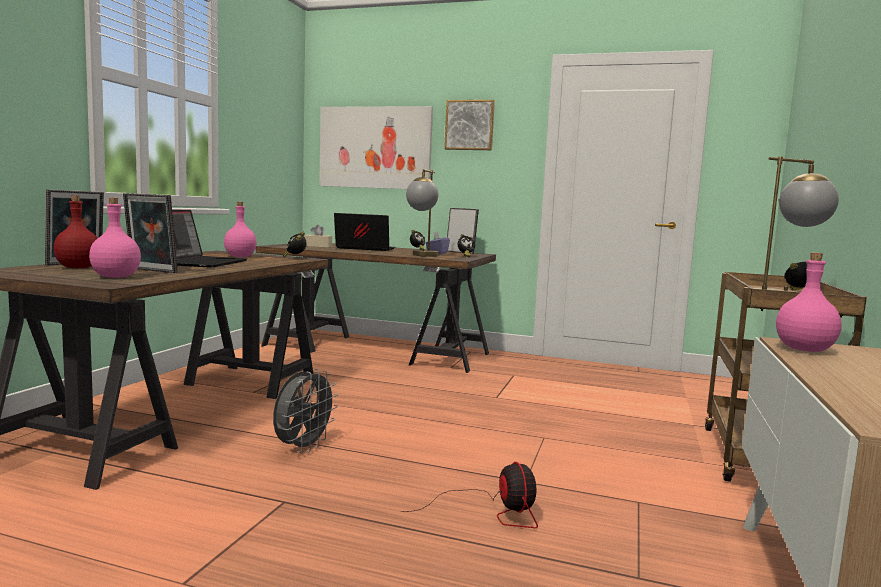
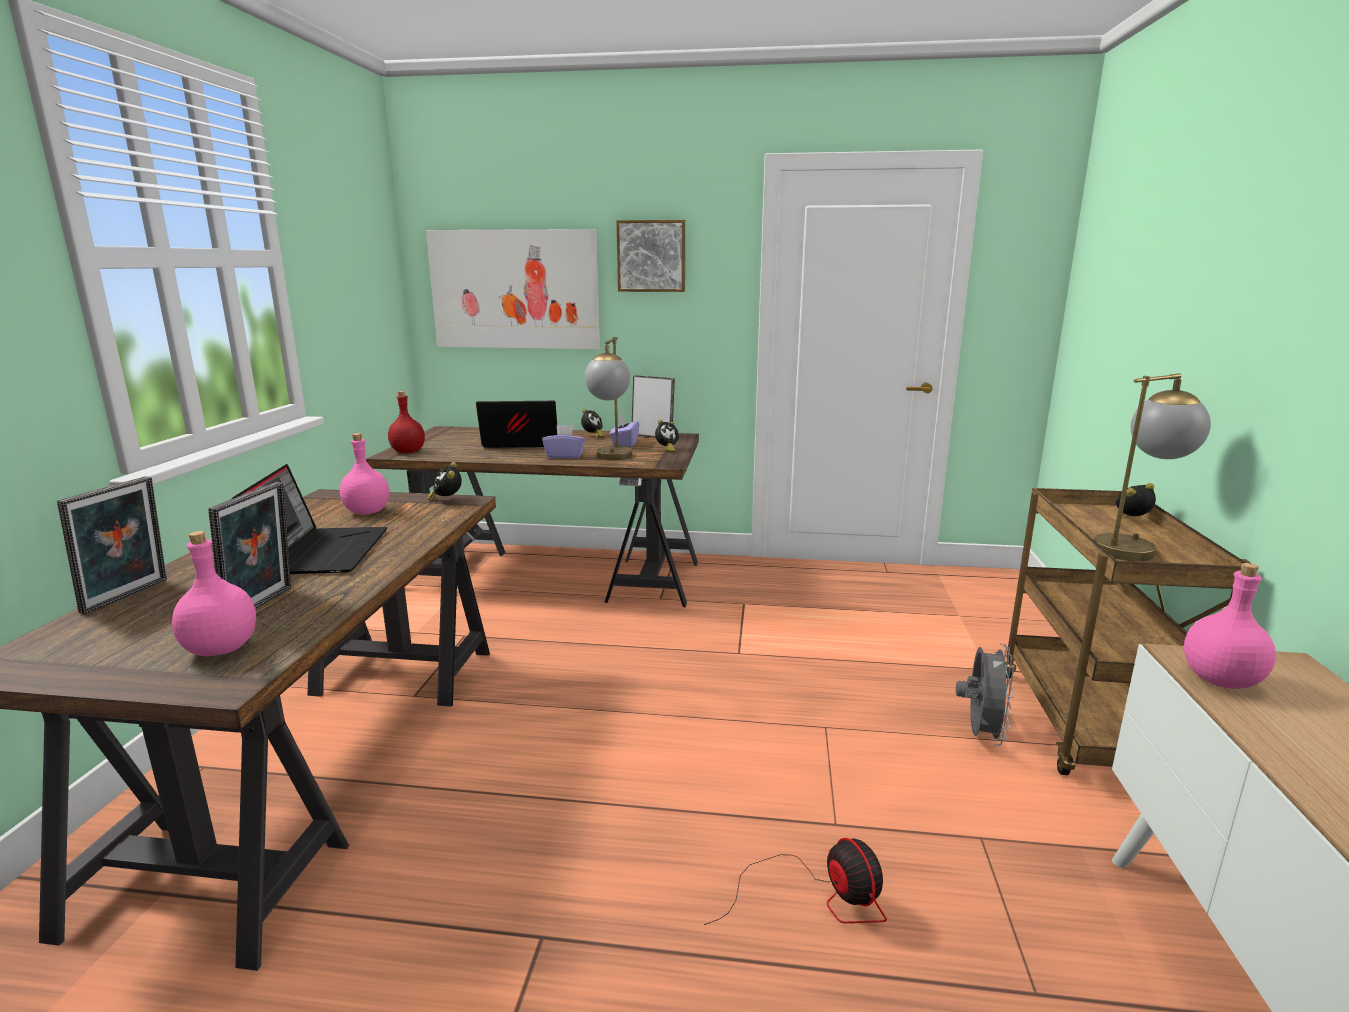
camera: 10 degrees left, 10 degrees up
(77, 268) = (139, 616): red bottle -> red bottle (407, 452)
(151, 271) = (263, 606): picture frame -> picture frame turned 90 degrees counterclockwise
(303, 448) = (526, 809): grey fan -> grey fan (980, 734)
(318, 246) = (454, 445): beige tissue box -> none
(390, 253) = (565, 456): none -> purple tissue box

